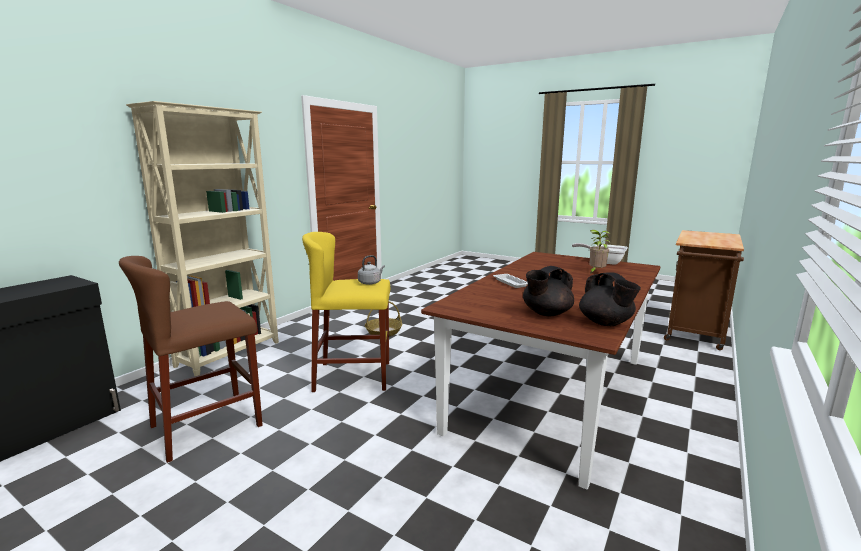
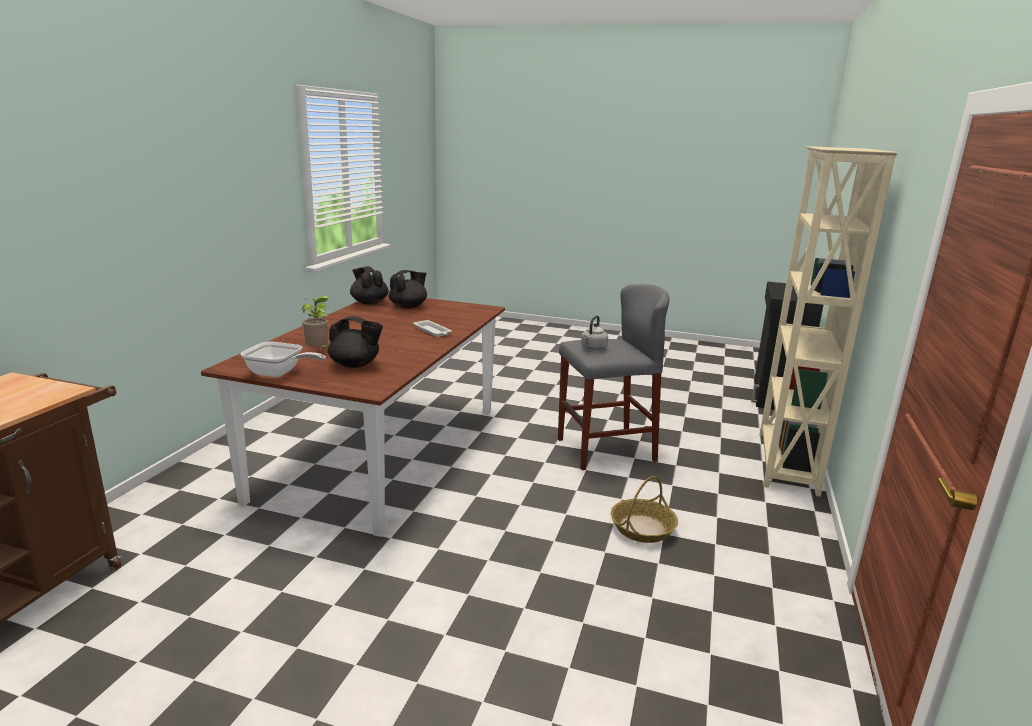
camera: 165 degrees right, 5 degrees up
(207, 426) = (669, 403): brown stool -> none
(353, 376) = (605, 450): yellow stool -> grey stool
(559, 264) = (355, 365): none -> black teapot

